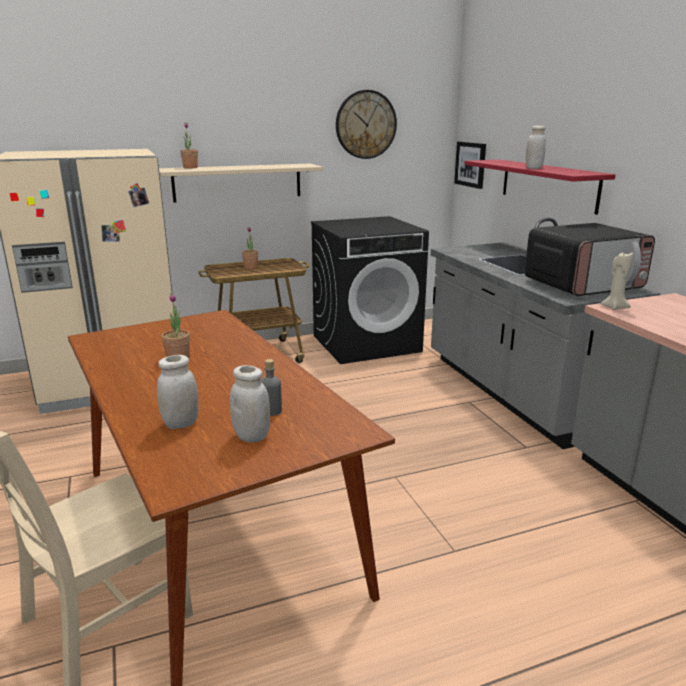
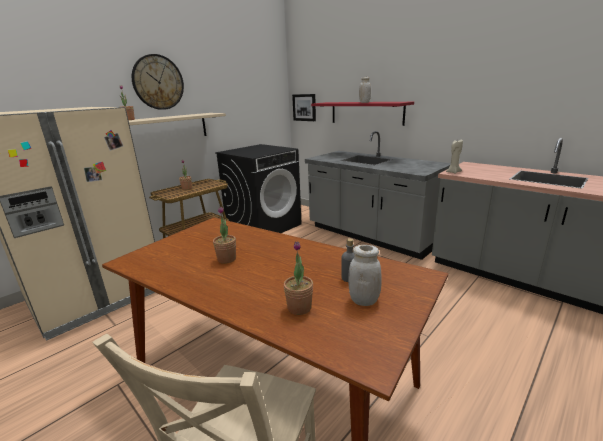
camera: 25 degrees left, 0 degrees up
(181, 424) = (299, 308): white jar -> potted plant
(366, 124) = (240, 85): wall clock -> wall clock (158, 82)
(583, 285) = (414, 165): microwave -> none

